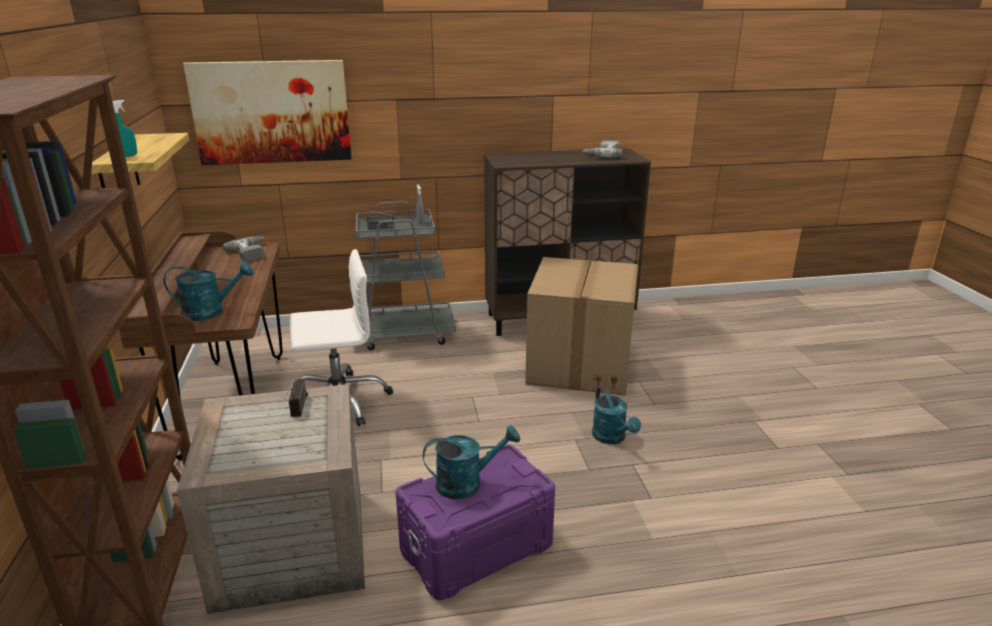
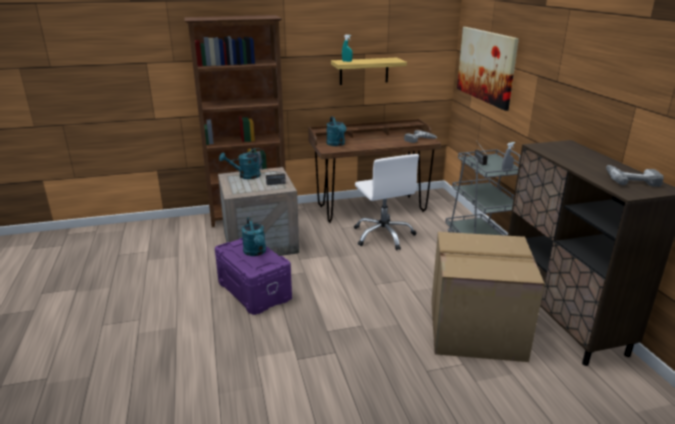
camera: 85 degrees right, 0 degrees up
(612, 438) = (367, 343): turquoise watering can -> turquoise watering can (246, 176)

